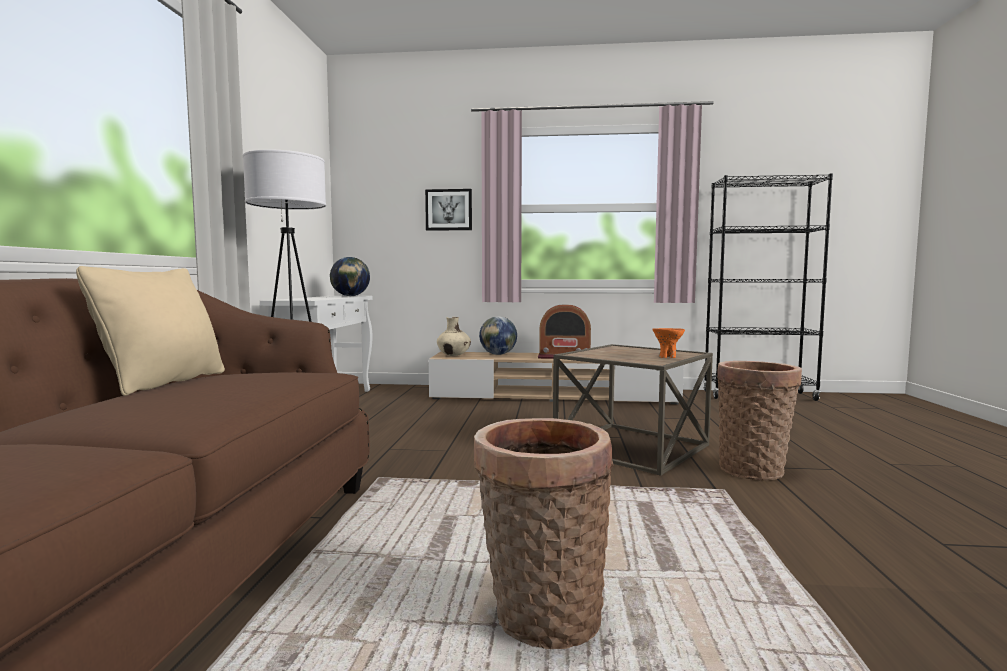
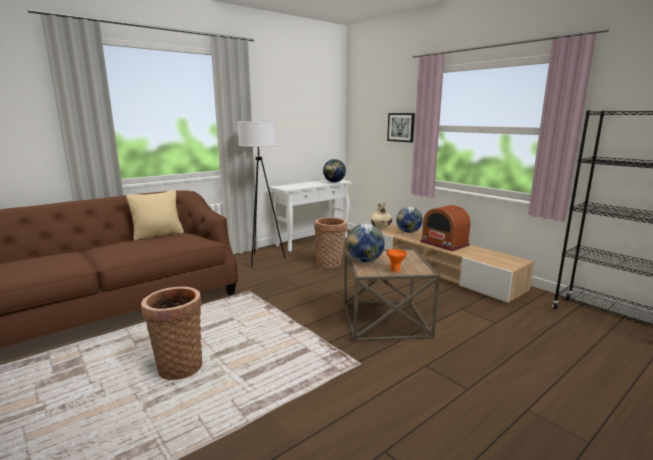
camera: 45 degrees right, 10 degrees up
(613, 356) = (364, 261): none -> globe
(753, 469) = (414, 363): basket -> basket (330, 263)

